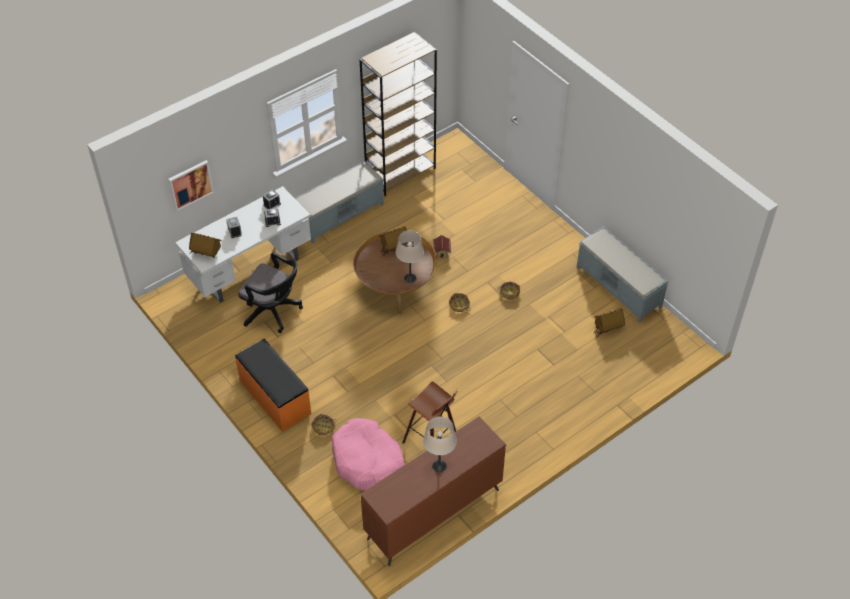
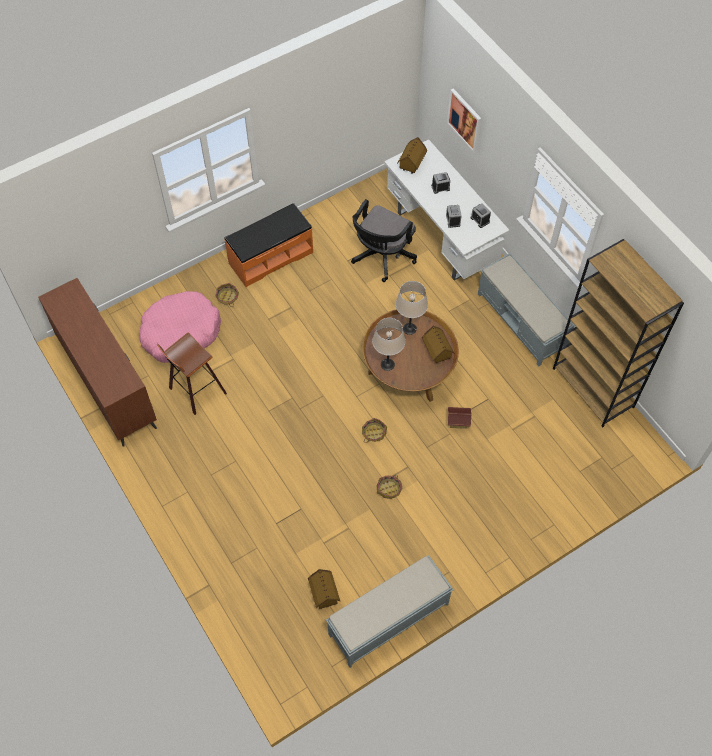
camera: 95 degrees right, 10 degrees up
(439, 466) = (92, 345): beige table lamp -> beige table lamp (409, 329)

